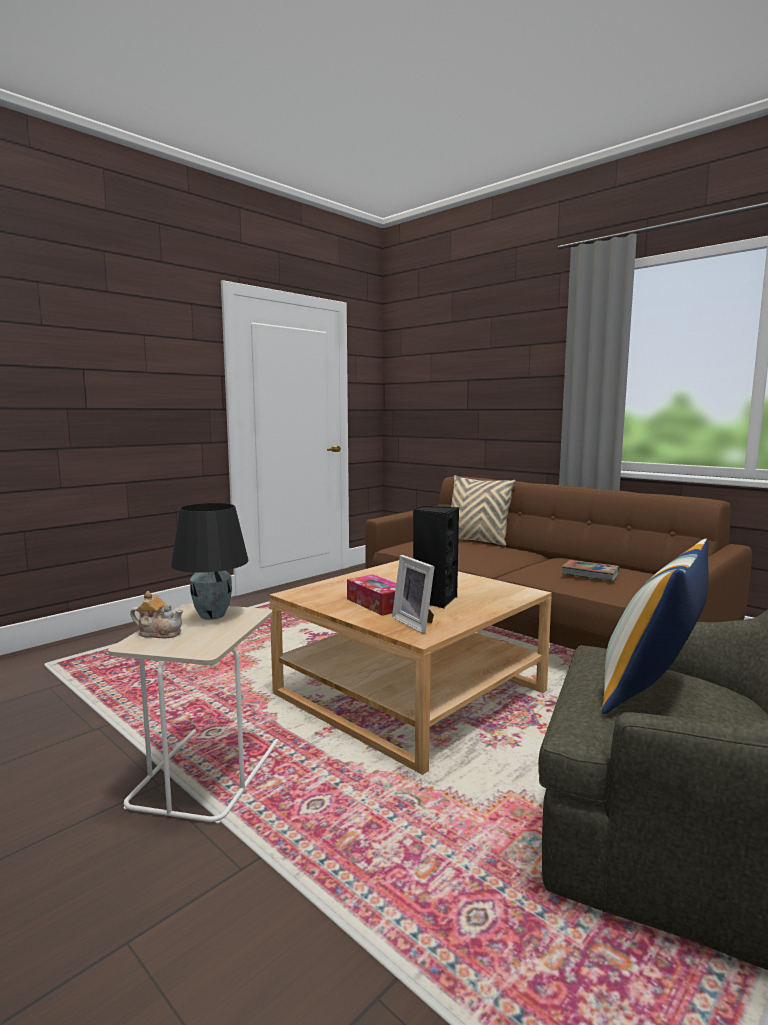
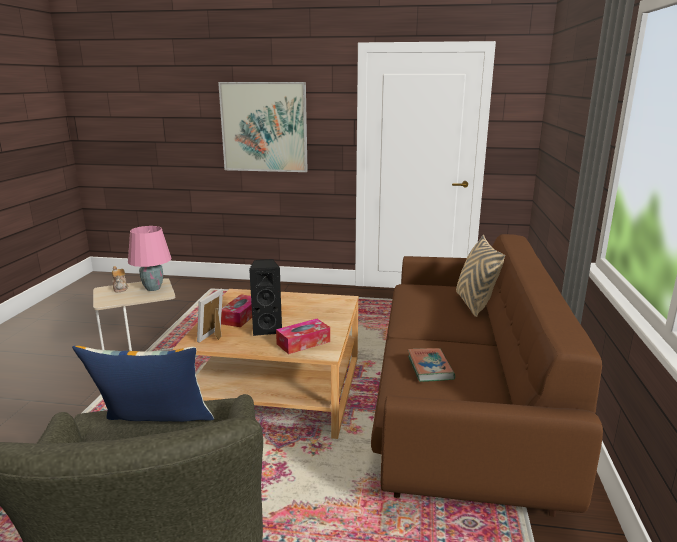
camera: 55 degrees right, 10 degrees up
(99, 383) = (264, 127): none -> picture
(213, 615) = (153, 288): black table lamp -> pink table lamp
(492, 594) = (303, 343): none -> tissue box

